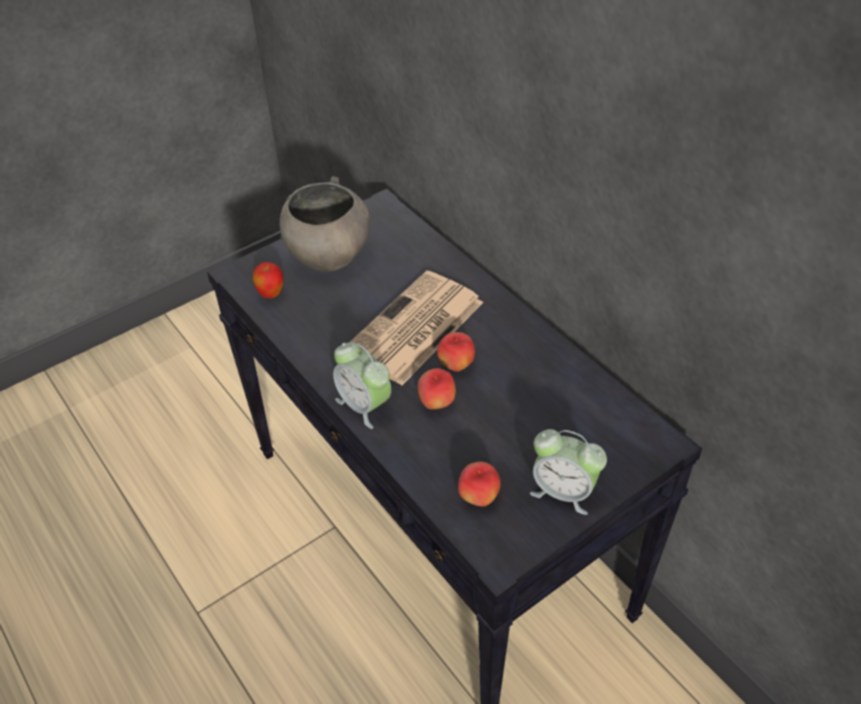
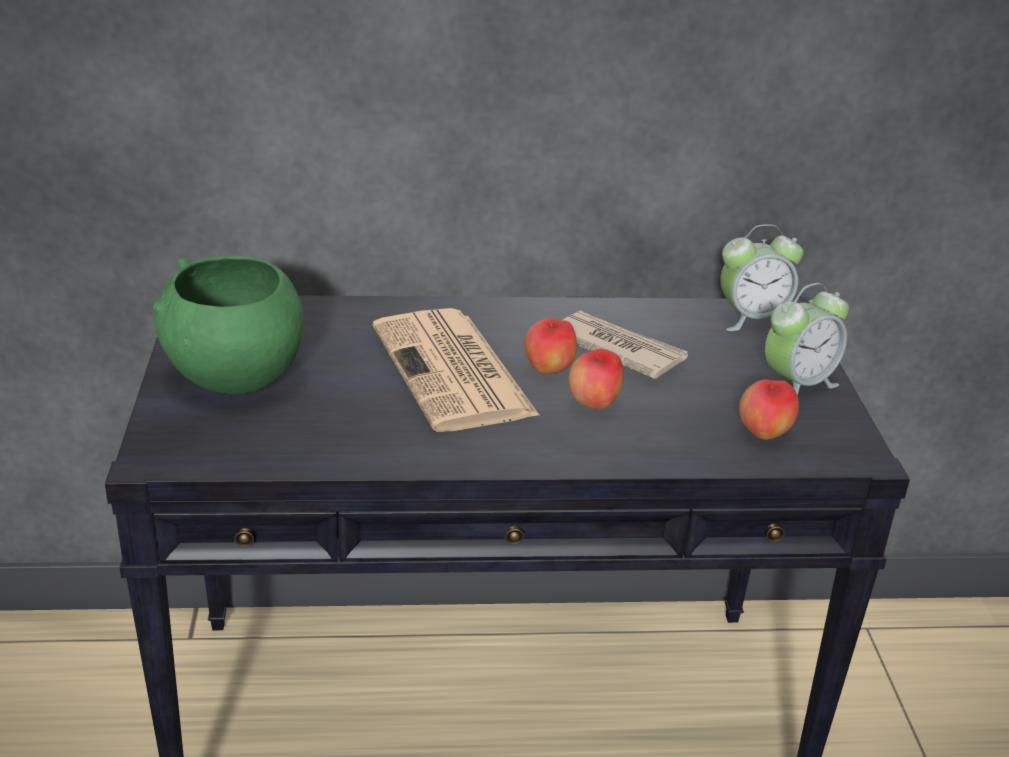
camera: 60 degrees left, 15 degrees down
(271, 294) = (242, 446): apple -> none
(328, 256) = (234, 377): grey bowl -> green bowl
(364, 405) = (543, 453): alarm clock -> alarm clock (752, 319)
(514, 383) = (617, 349): none -> newspaper

